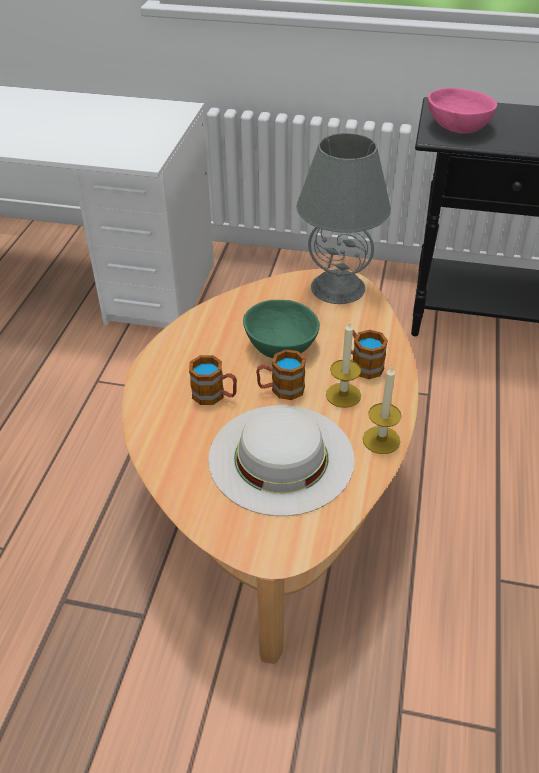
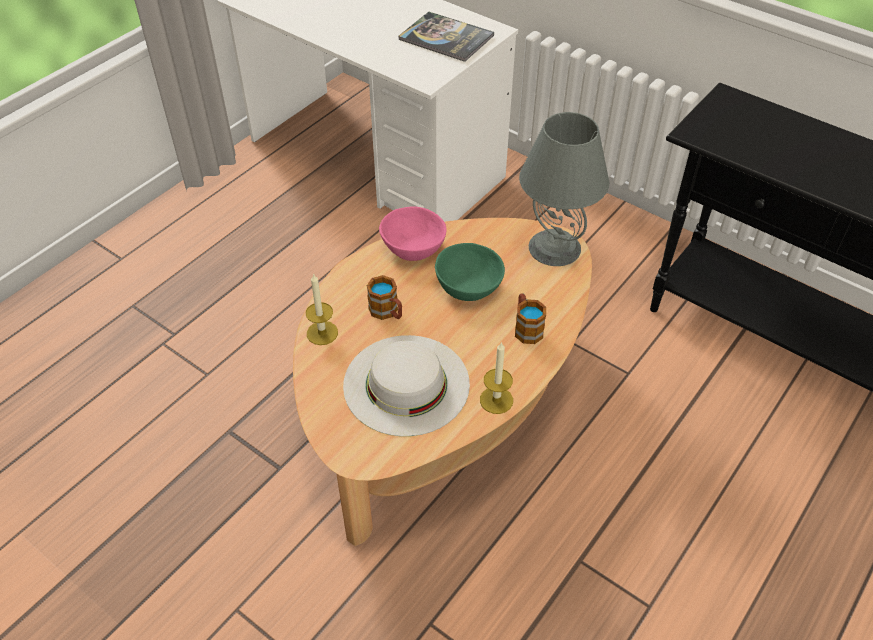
camera: 25 degrees right, 5 degrees up
(139, 123) = (446, 38): none -> book
(281, 389) = (443, 326): mug -> none
(343, 395) = (491, 349): candle -> candle (322, 333)
(457, 128) = (722, 128): pink bowl -> pink bowl (412, 248)

